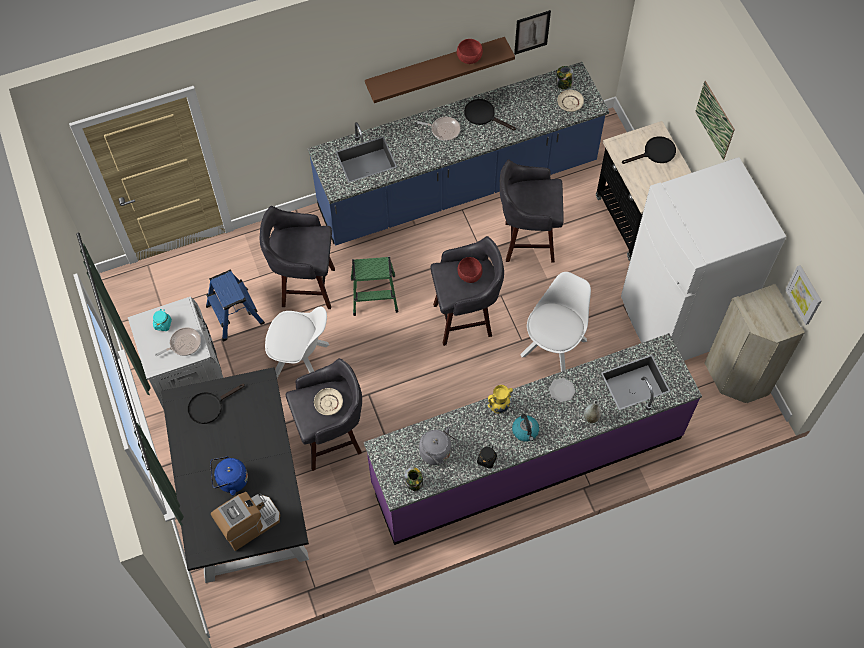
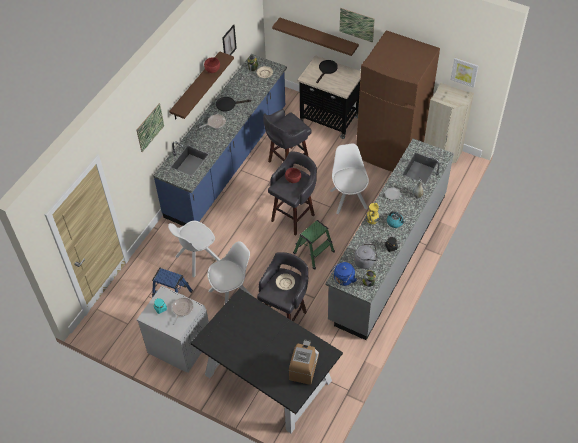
camera: 40 degrees left, 10 degrees down
(209, 406) = (225, 330): black frying pan -> none
(230, 480) = (273, 355): blue kettle -> blue kettle (343, 280)
(305, 287) = (196, 258): grey stool -> white chair
(316, 88) = (150, 127): none -> picture
(374, 294) = (236, 237): green step ladder -> green step ladder (313, 252)
(527, 460) = (388, 256): purple counter -> grey counter
(674, 99) = (318, 36): none -> brown shelf
(677, 319) = (391, 149): white fridge -> brown fridge

